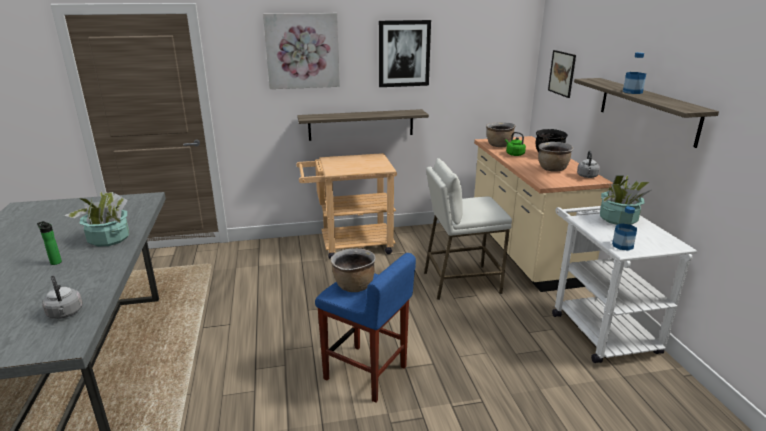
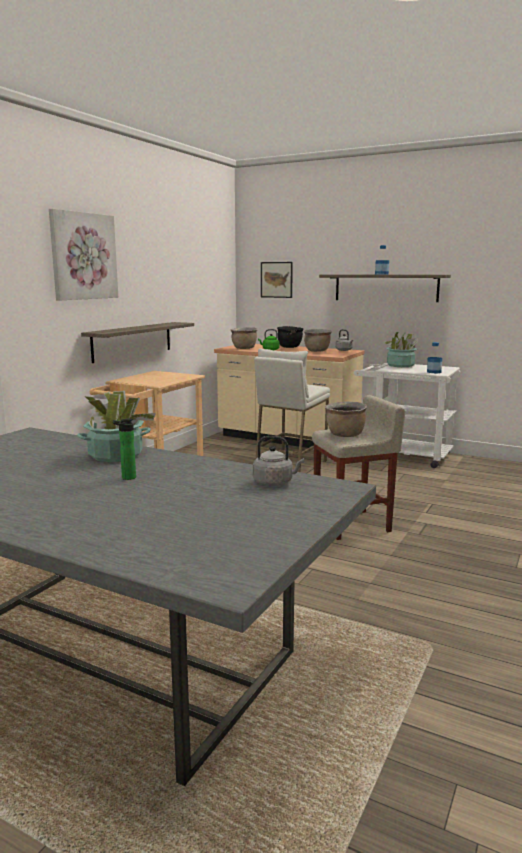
camera: 50 degrees left, 10 degrees down
(366, 373) = (352, 524): blue stool -> beige stool
(404, 53) = (159, 264): picture -> none

